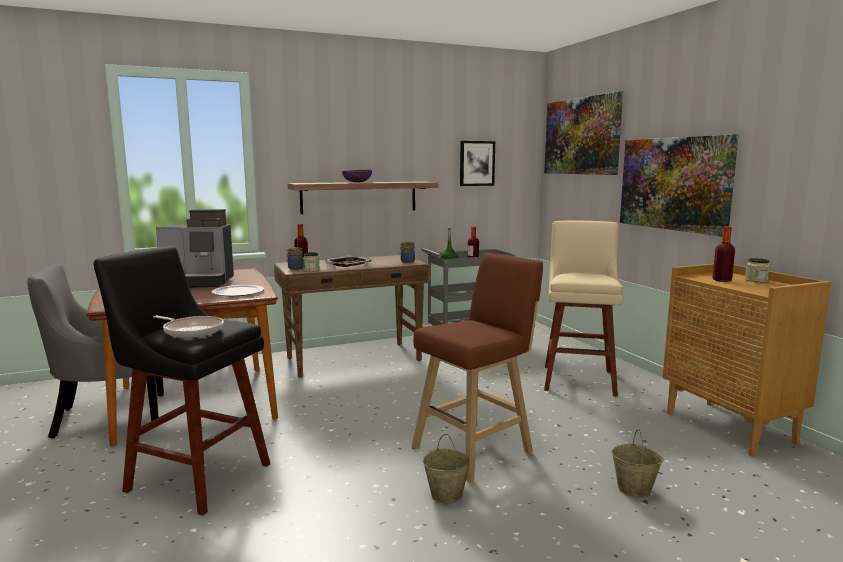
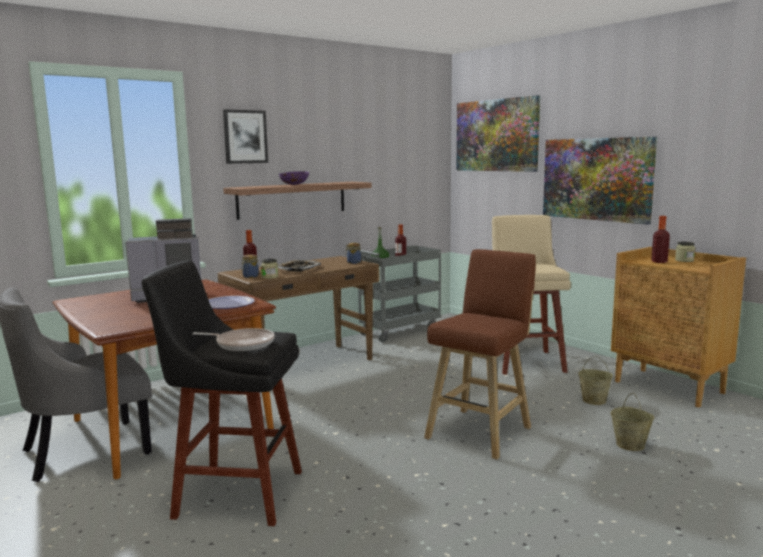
camera: 15 degrees left, 0 degrees up
(447, 494) = (485, 472): beige bucket -> beige bucket (594, 400)
(476, 163) = (397, 162): picture -> picture (245, 136)

